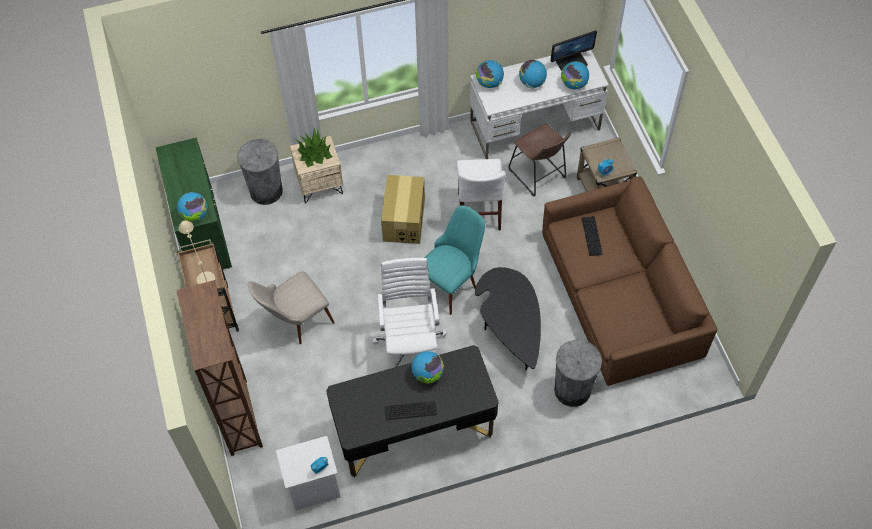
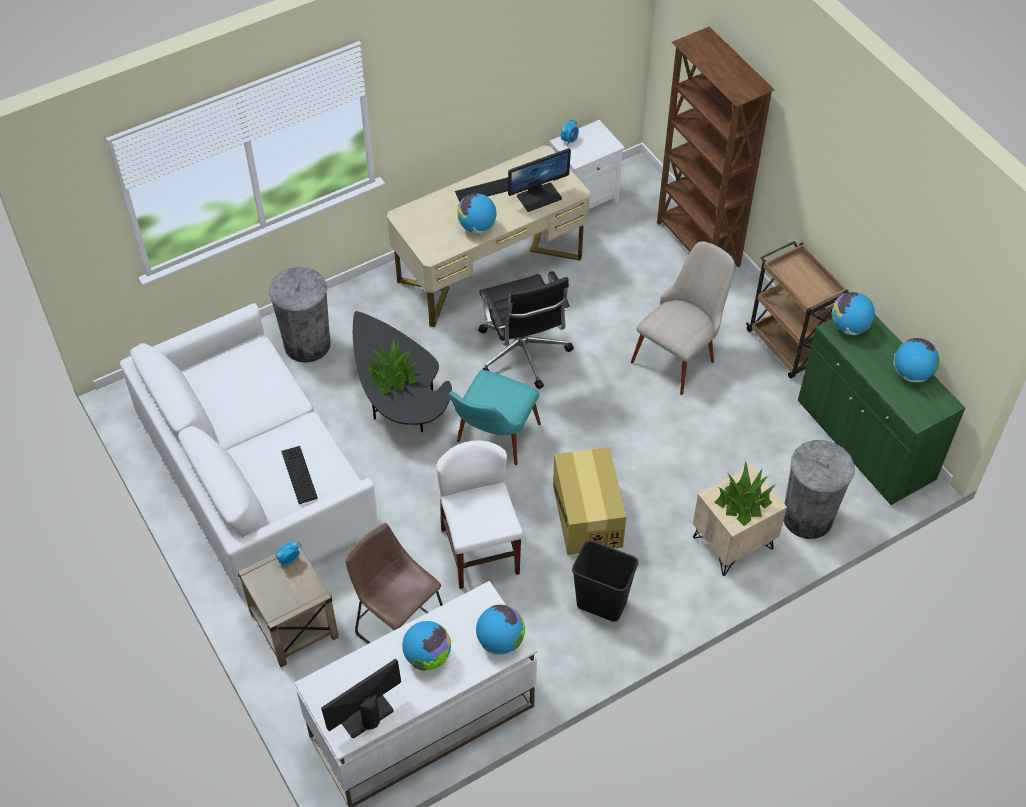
camera: 165 degrees right, 5 degrees down
(201, 267) = (807, 284): beige table lamp -> none
(369, 394) = (539, 196): none -> monitor
(411, 345) = (523, 354): white office chair -> black office chair
(414, 166) = (600, 604): none -> black trash can
(414, 429) = (490, 269): black desk -> beige desk
(516, 307) = (391, 375): none -> potted plant
(573, 84) = (355, 669): globe -> globe (912, 373)
(621, 295) = (253, 469): brown sofa -> white sofa

